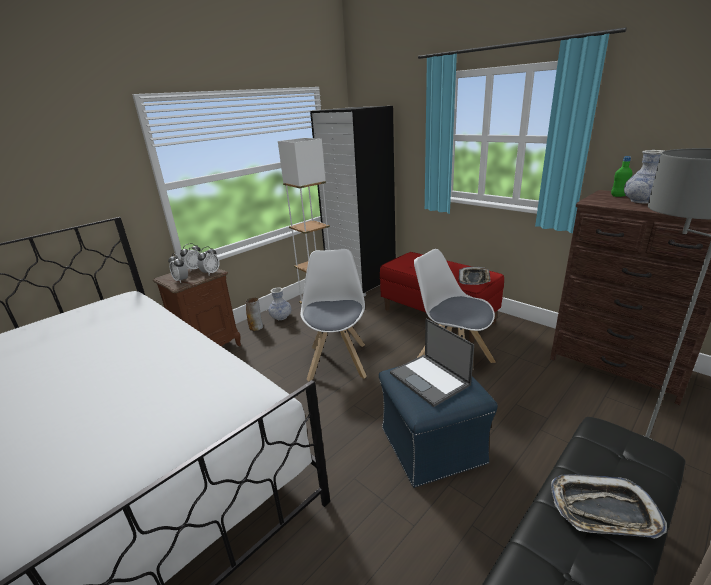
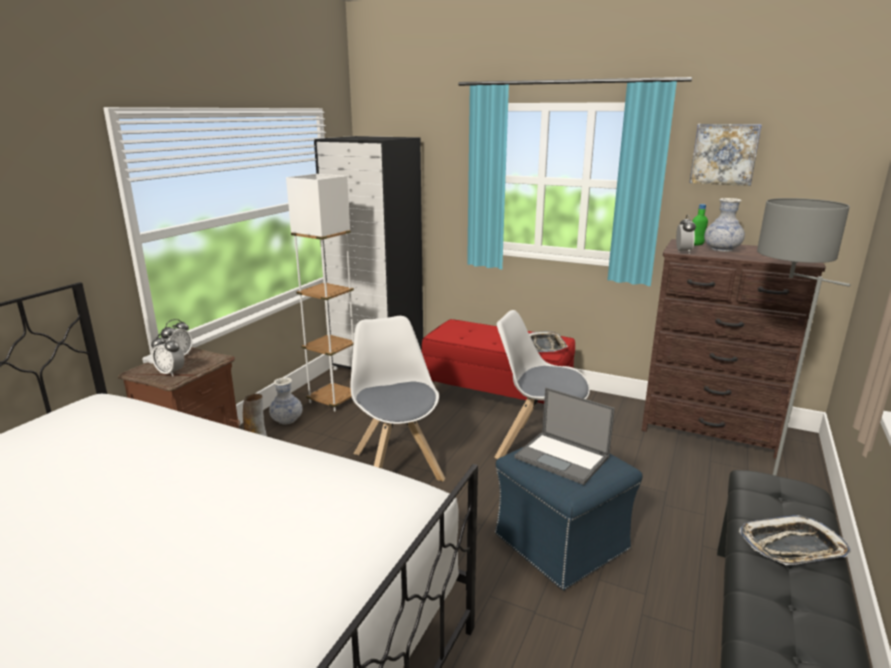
camera: 20 degrees left, 5 degrees down
(211, 273) = (210, 360): alarm clock -> alarm clock (683, 252)
(658, 105) = (724, 154): none -> picture

